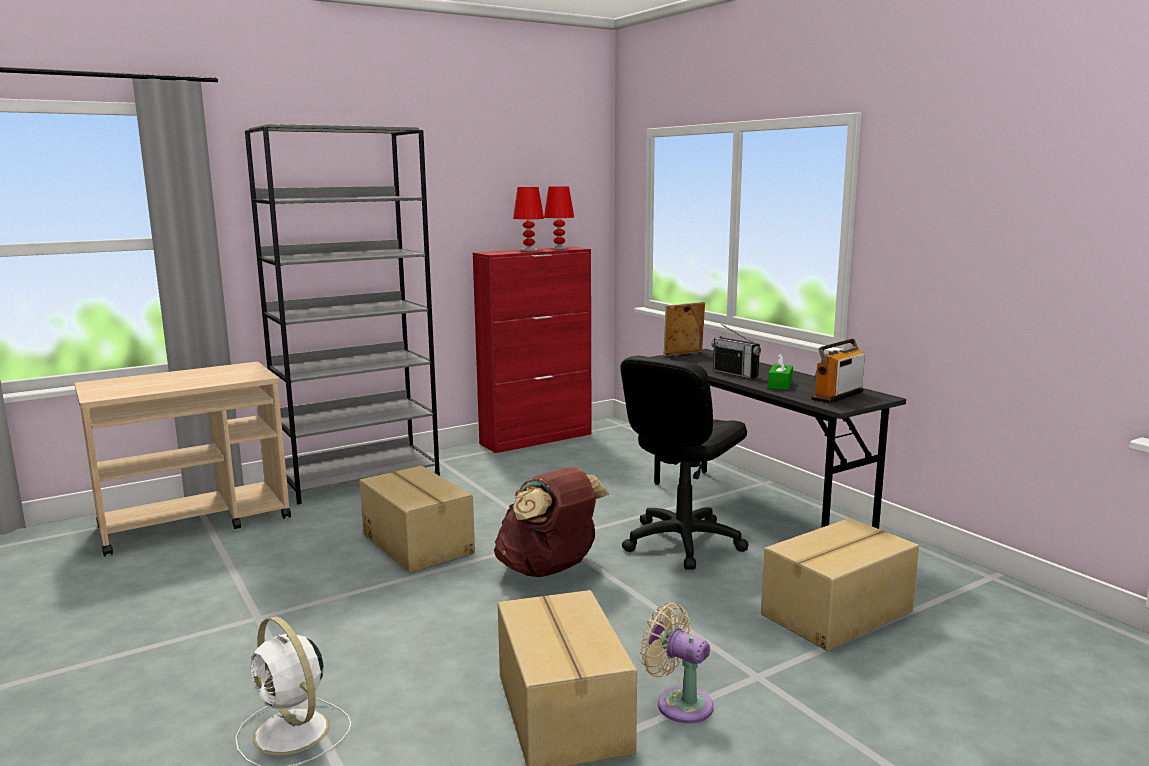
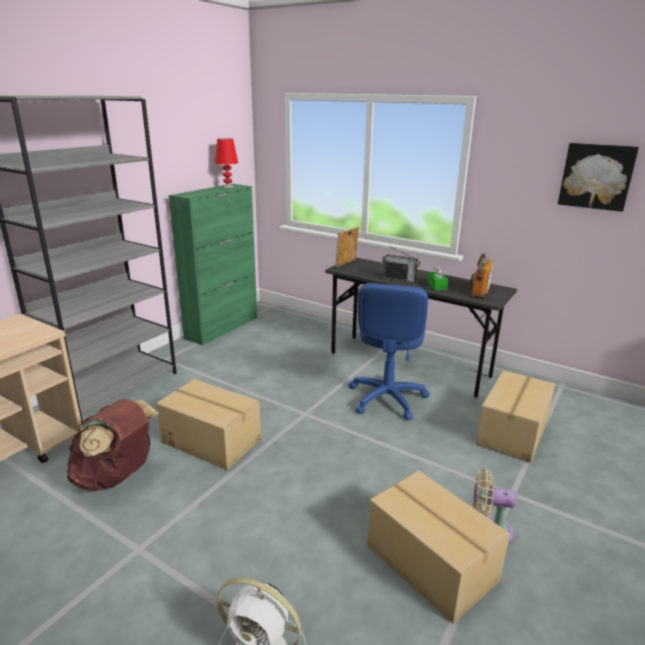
camera: 25 degrees left, 10 degrees up
(529, 250) = (209, 190): red table lamp -> none
(537, 439) = (222, 327): red cabinet -> green cabinet
(549, 570) = (323, 442): brown backpack -> brown backpack (117, 476)
(682, 542) = (386, 398): black office chair -> blue office chair
(1024, 220) = (596, 176): none -> picture

